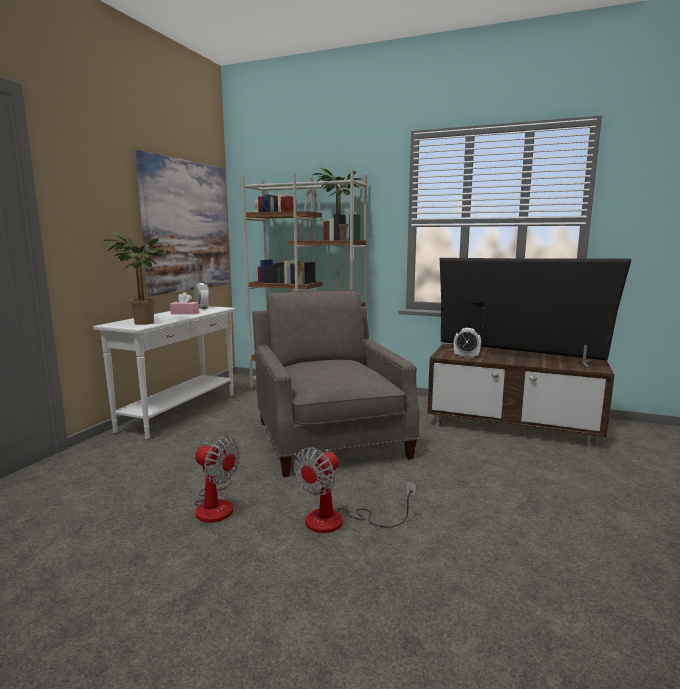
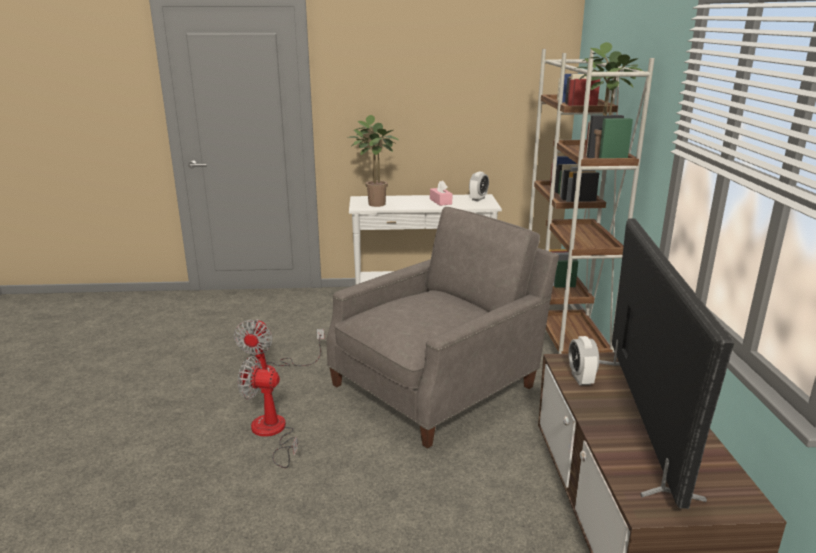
camera: 65 degrees right, 10 degrees up
(187, 226) = (492, 105): picture -> none

